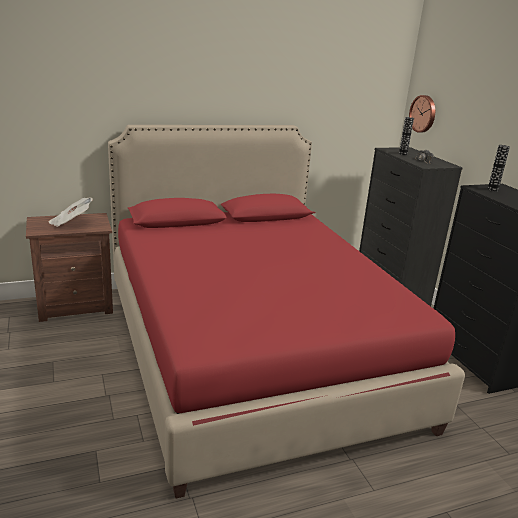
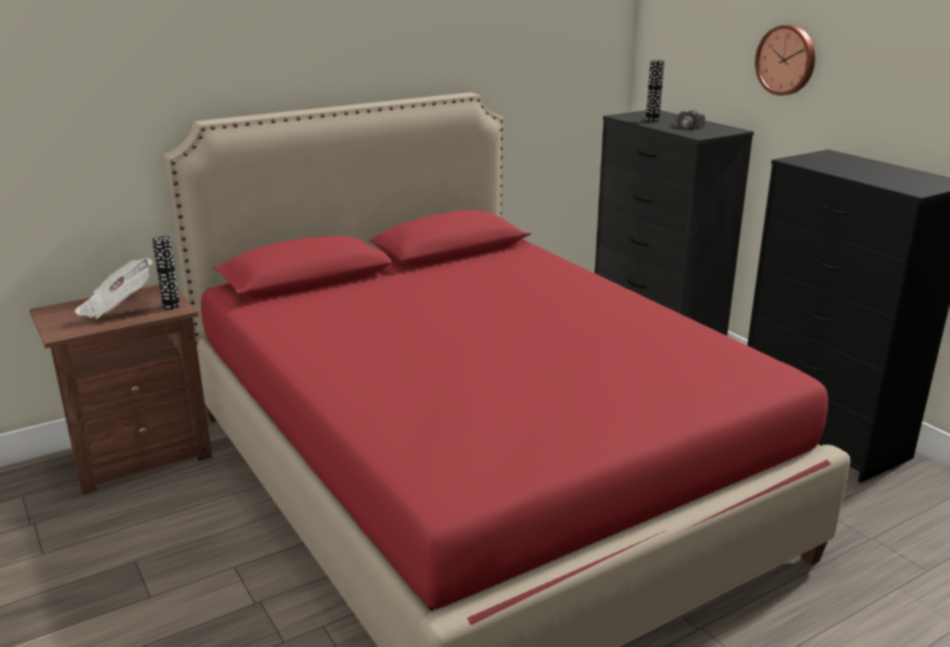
camera: 10 degrees left, 0 degrees up
(423, 114) = (671, 52): wall clock -> wall clock (787, 60)
(493, 189) = (822, 160): vase -> vase (171, 306)

